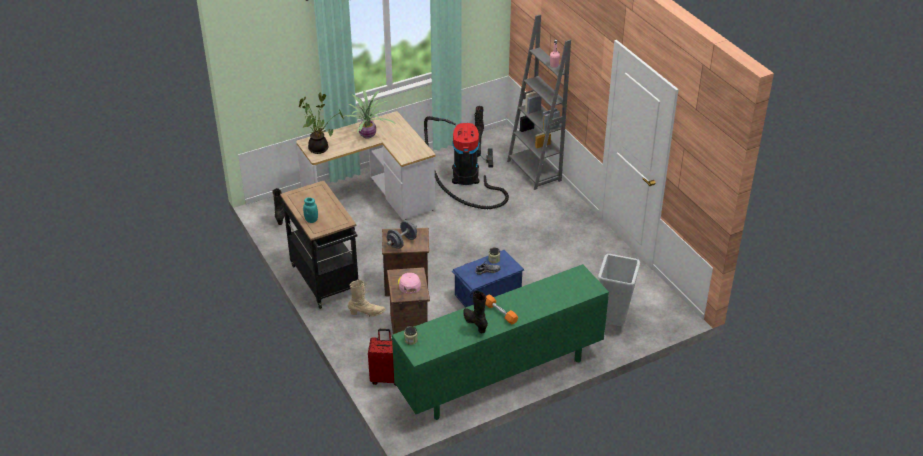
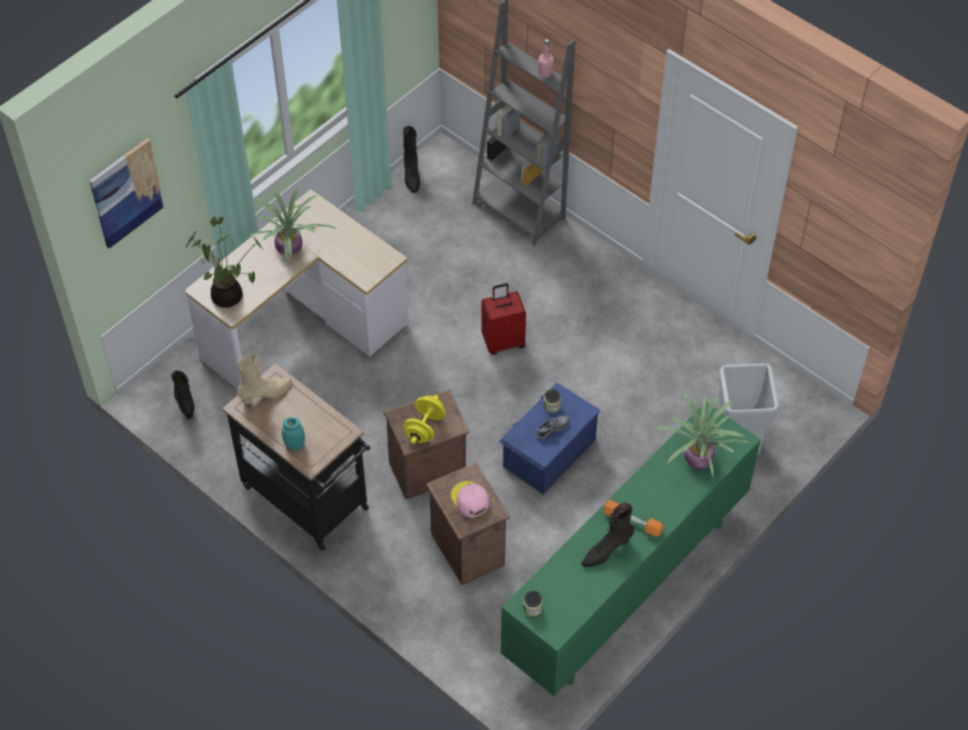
camera: 20 degrees left, 15 degrees up
(267, 57) = (126, 192): none -> picture
(367, 313) = (394, 537): beige boot -> beige boot (266, 394)
(386, 378) = (471, 638): red suitcase -> red suitcase (503, 341)
(402, 242) = (425, 428): grey dumbbell -> yellow dumbbell
(466, 178) = (427, 250): vacuum cleaner -> none
(475, 323) = (606, 551): black boot -> black boot turned 75 degrees counterclockwise
(562, 291) = (699, 459): none -> potted plant

